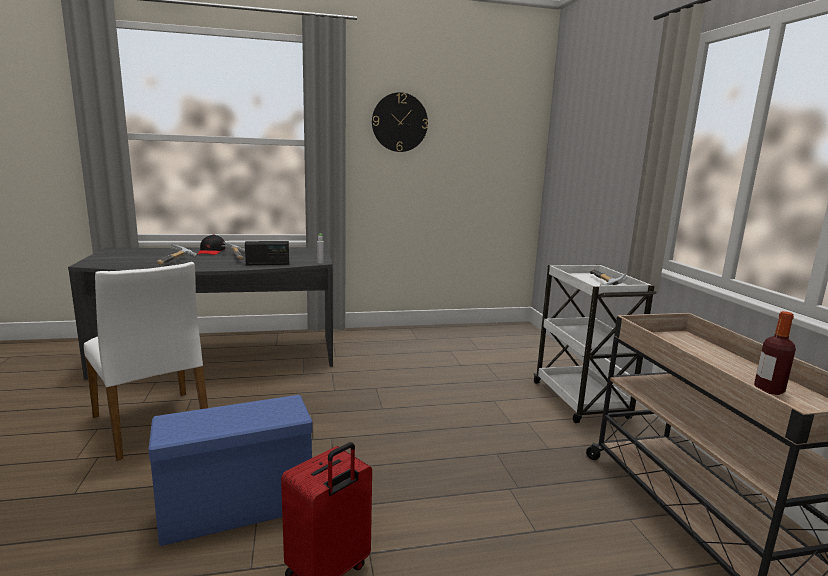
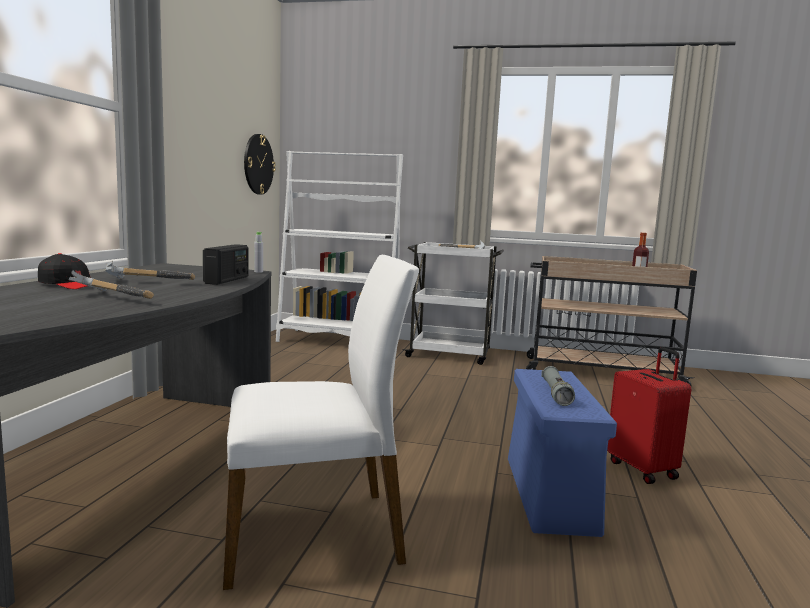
camera: 65 degrees left, 5 degrees down
(220, 416) = (556, 394): none -> grey flashlight
(399, 122) = (191, 93): wall clock -> wall clock (258, 164)
(532, 347) = (338, 341): none -> white bookcase

